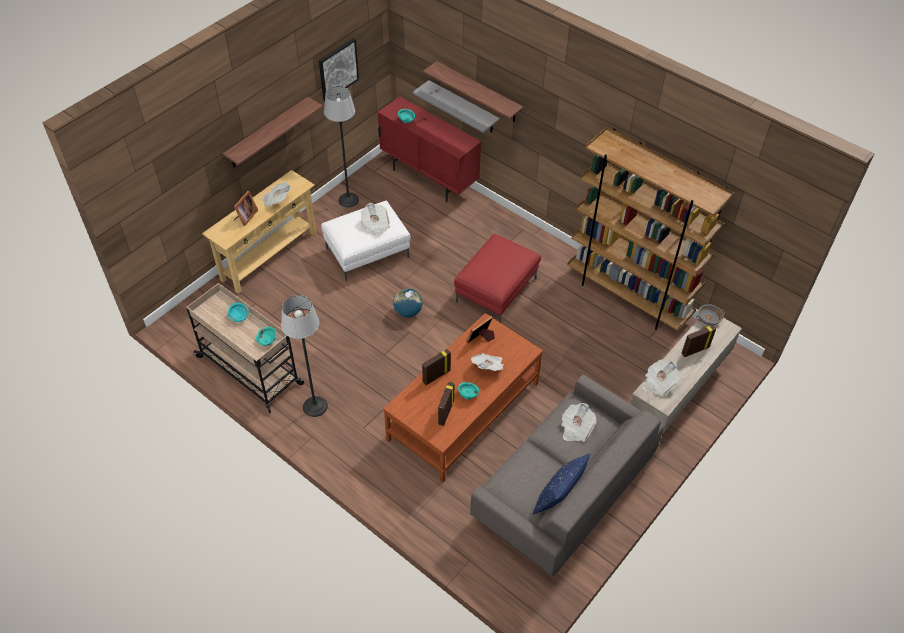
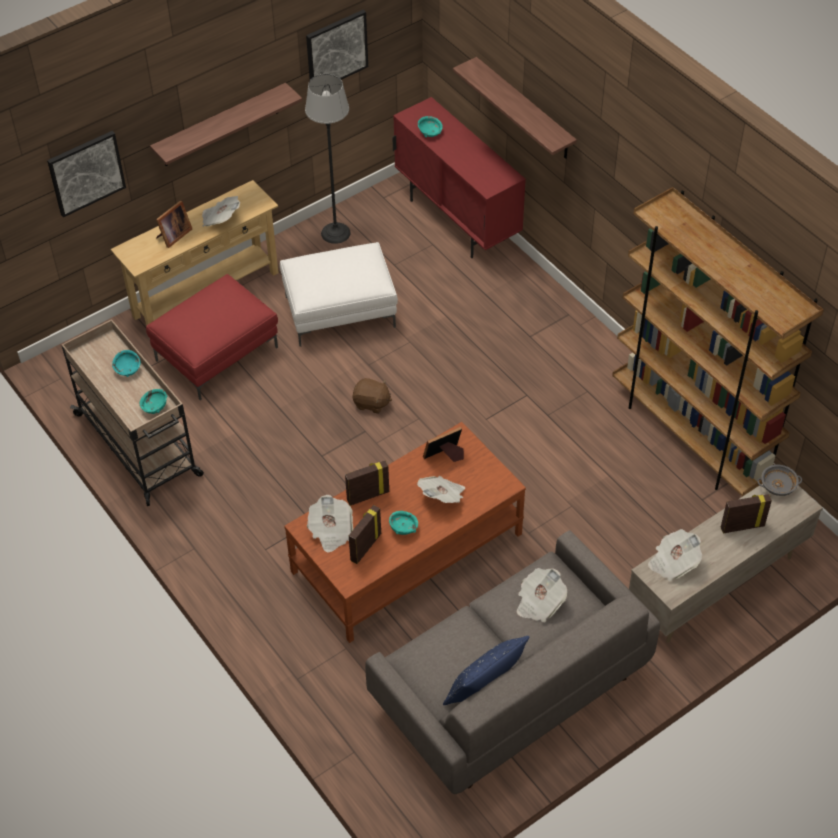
camera: 15 degrees right, 0 degrees up
(181, 179) = (86, 172): none -> picture
(314, 406) = (209, 508): floor lamp -> none
(376, 225) = (351, 275): newspaper -> newspaper (331, 531)
(408, 312) = (371, 403): globe -> brown plush toy
(463, 107) = (506, 127): grey shelf -> none
(496, 290) = (503, 393): red ottoman -> red ottoman (217, 353)

